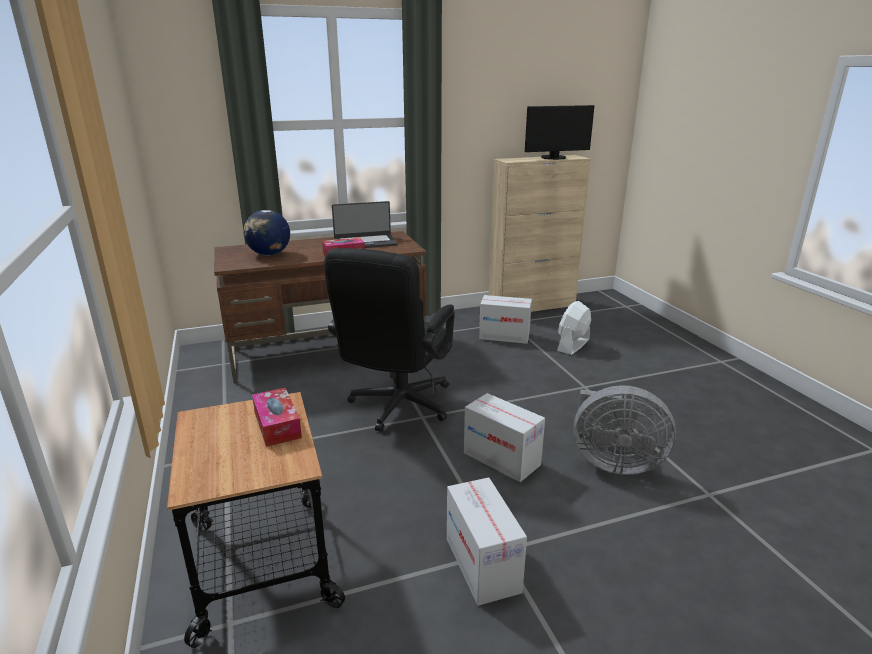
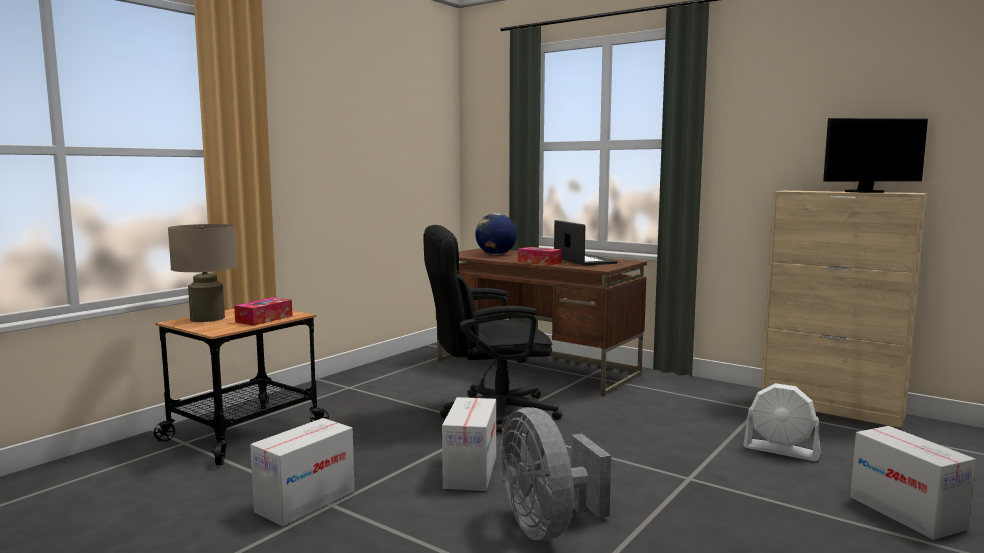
camera: 55 degrees right, 15 degrees down
(209, 461) = (207, 318): none -> beige table lamp
(365, 242) = (583, 260): laptop -> laptop turned 150 degrees counterclockwise
(504, 336) = (718, 415): cardboard box -> cardboard box (906, 513)
(554, 158) = (867, 192): monitor -> monitor turned 45 degrees counterclockwise
(573, 345) = (781, 450): white fan -> white fan turned 150 degrees counterclockwise

